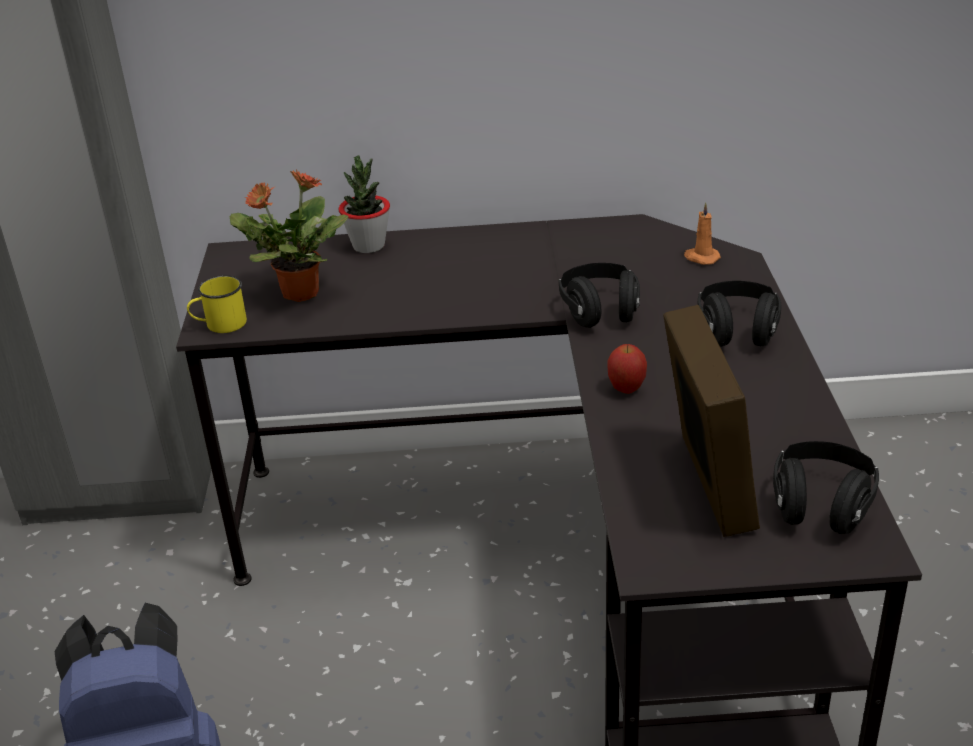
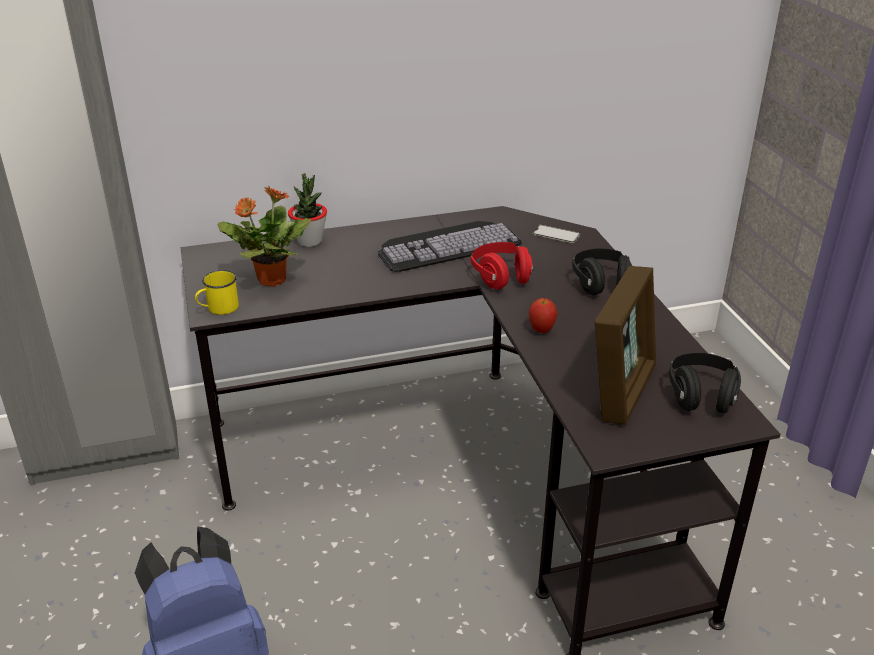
camera: 15 degrees left, 0 degrees up
(545, 262) = (447, 244): none -> keyboard
(600, 312) = (501, 277): black headphones -> red headphones
(701, 257) = (556, 234): orange candle -> phone
(706, 484) = (621, 390): picture frame -> picture frame turned 45 degrees clockwise

